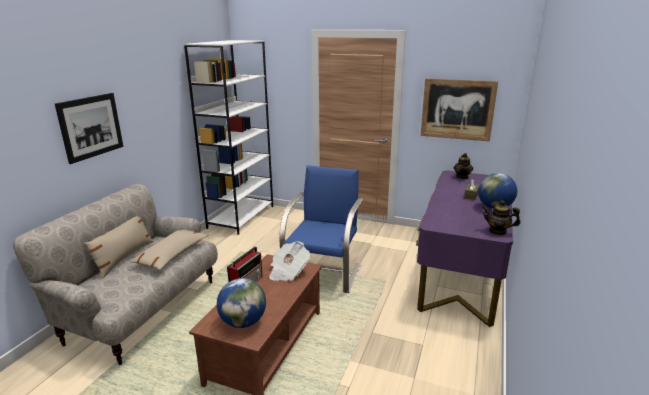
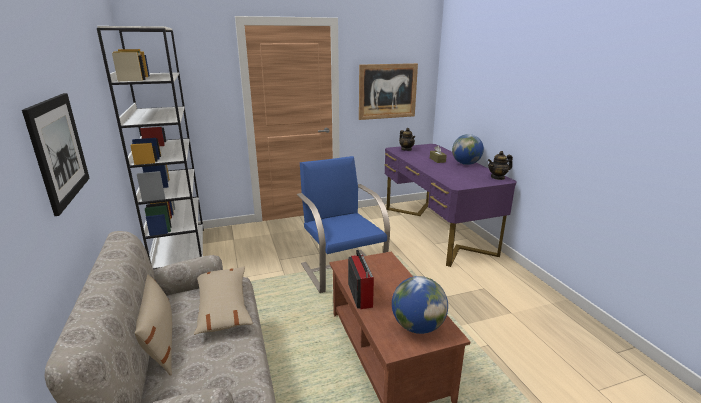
camera: 40 degrees left, 0 degrees up
(288, 271) = (375, 268): newspaper -> none

